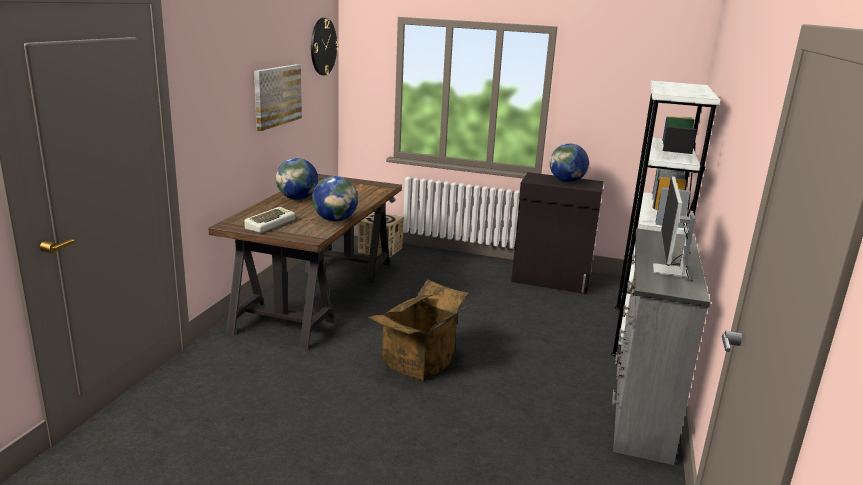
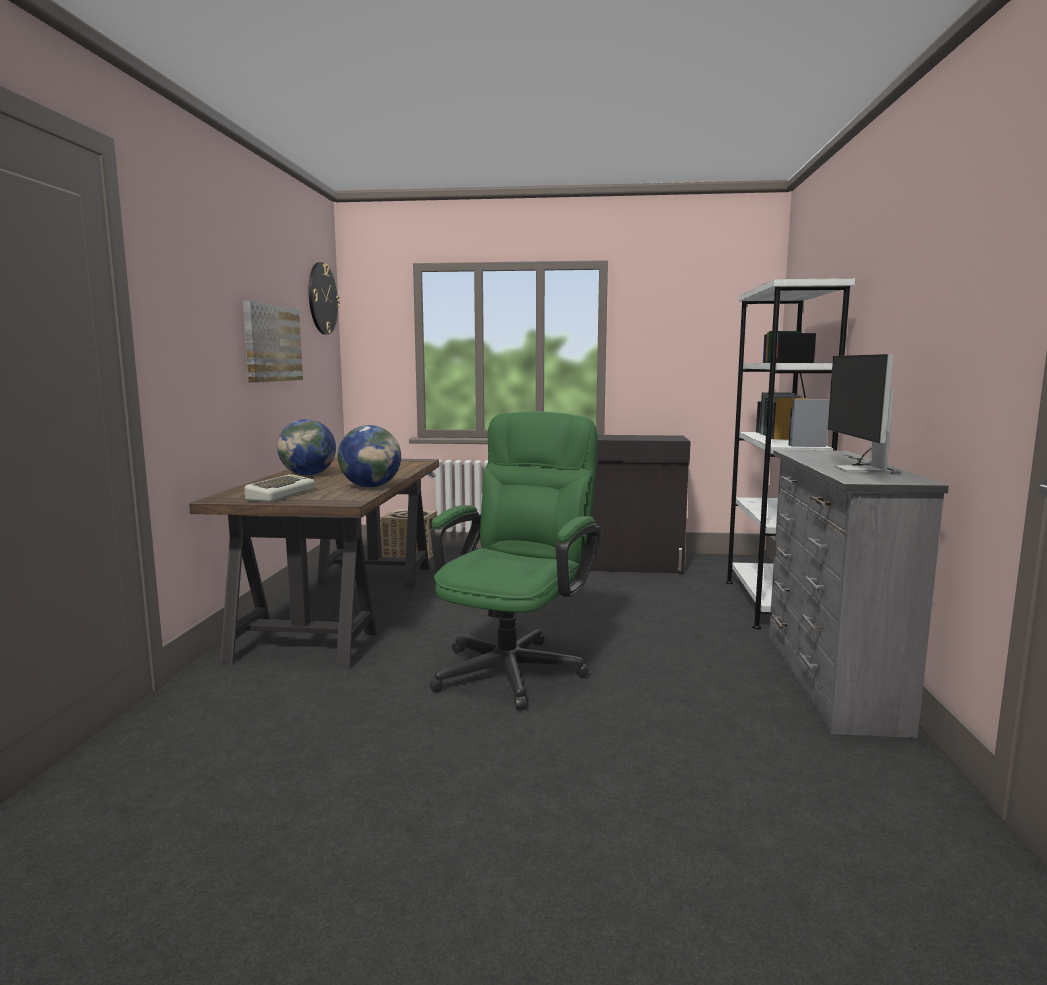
camera: 10 degrees left, 10 degrees down
(420, 363) = (516, 666): cardboard box -> green office chair
(566, 181) = (643, 437): globe -> none

